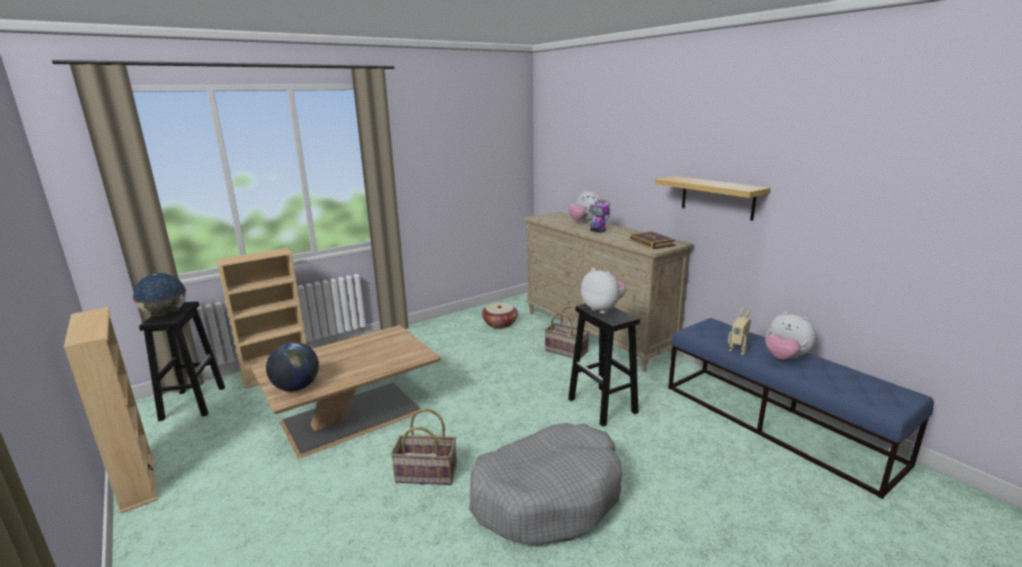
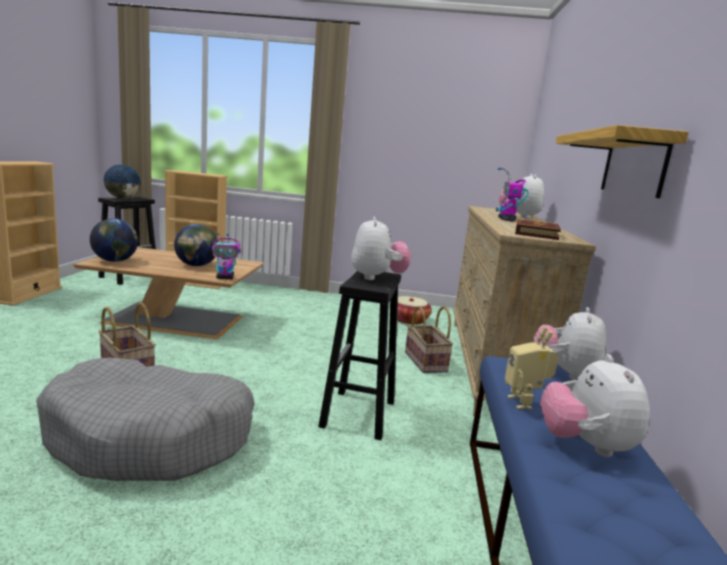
camera: 40 degrees right, 5 degrees down
(369, 355) = (196, 265): none -> globe
(423, 354) = (225, 278): none -> toy robot
(715, 324) = (564, 373): none -> plush toy

